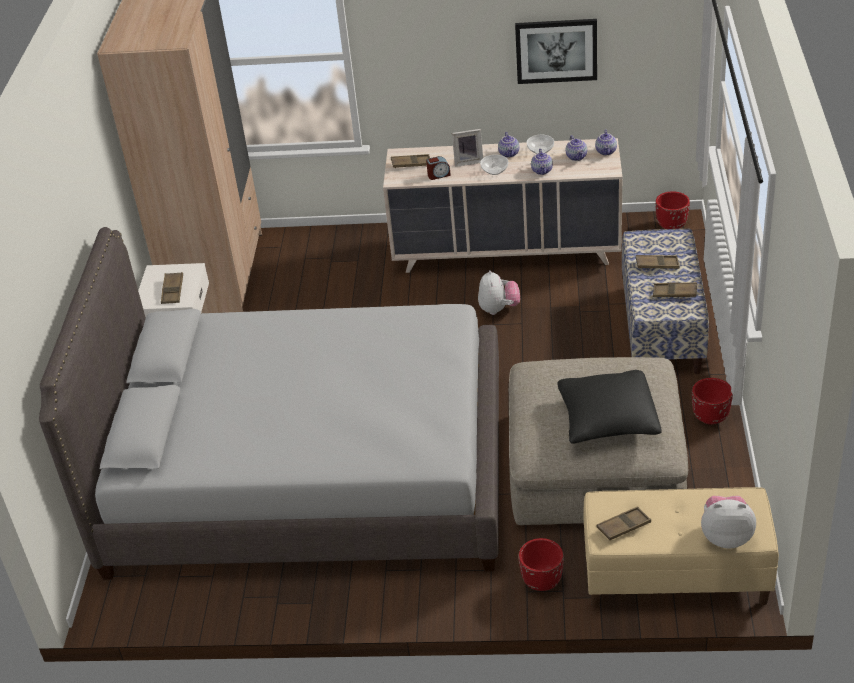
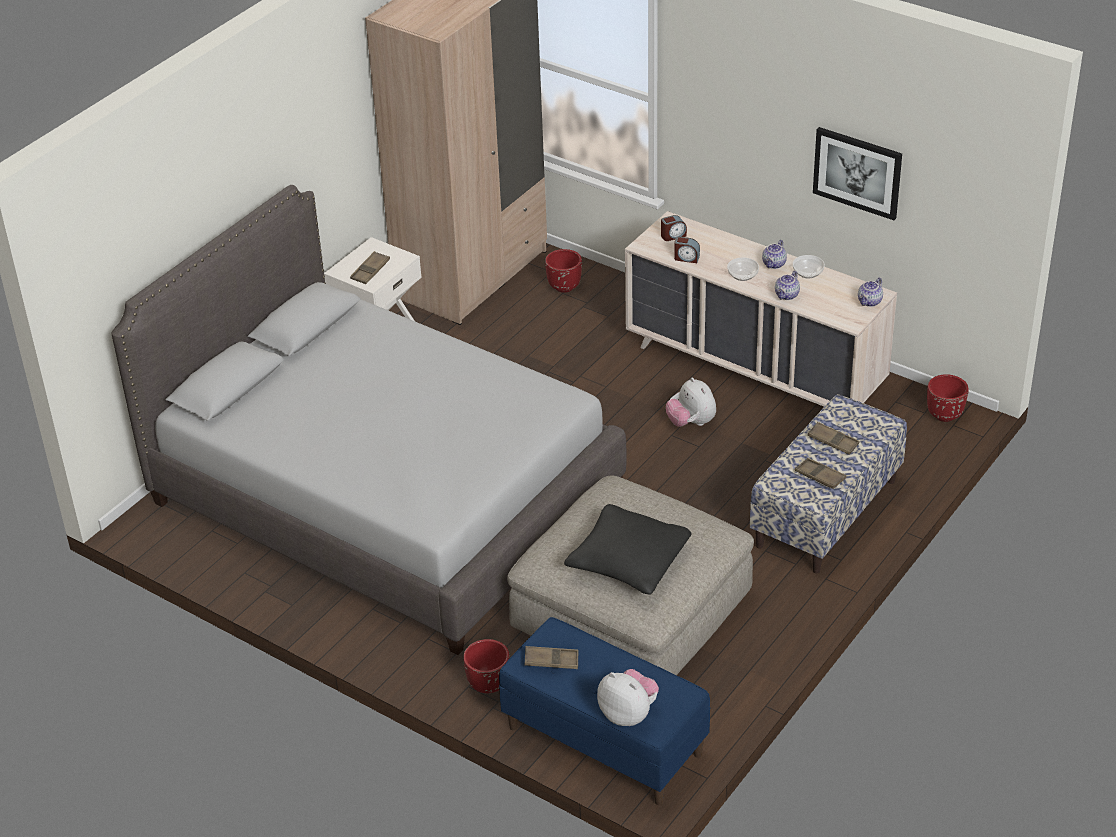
camera: 30 degrees right, 0 degrees up
(411, 164) = (673, 236): brown tray -> alarm clock
(468, 161) = (728, 256): picture frame -> none
(499, 309) = (691, 423): plush toy -> plush toy turned 120 degrees clockwise
(577, 157) = (835, 295): teapot -> none
(675, 578) = (603, 741): beige bench -> blue bench
(710, 417) = (783, 619): red planter -> red planter (564, 287)

